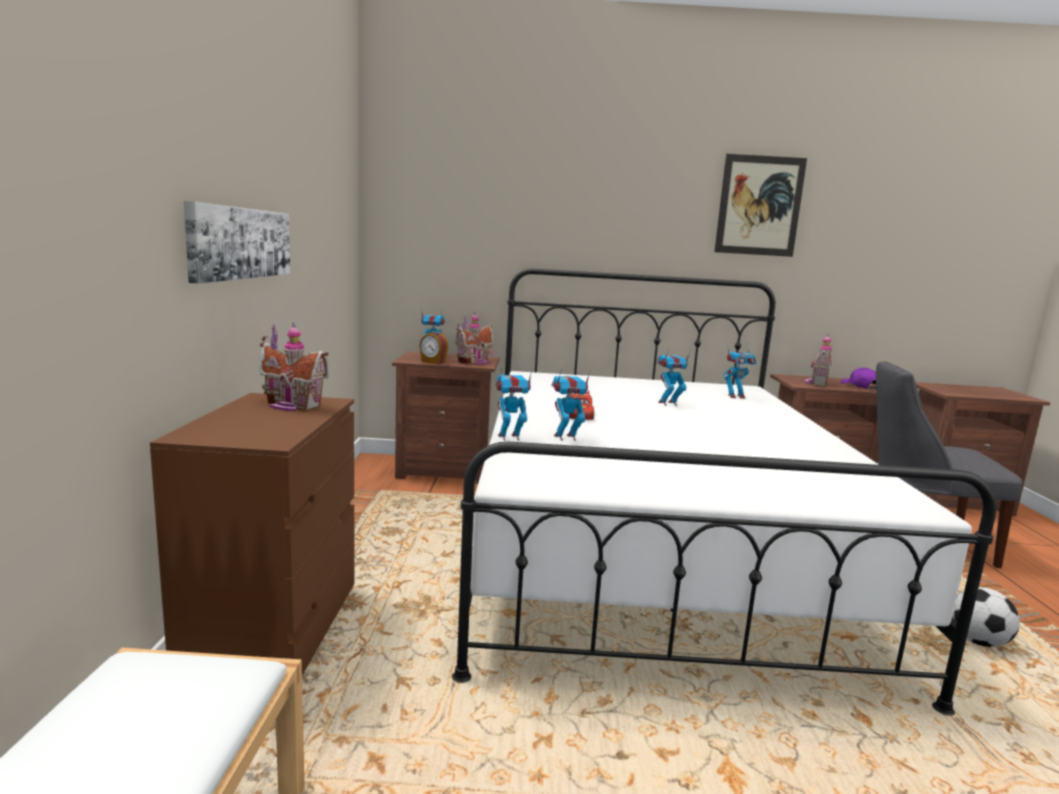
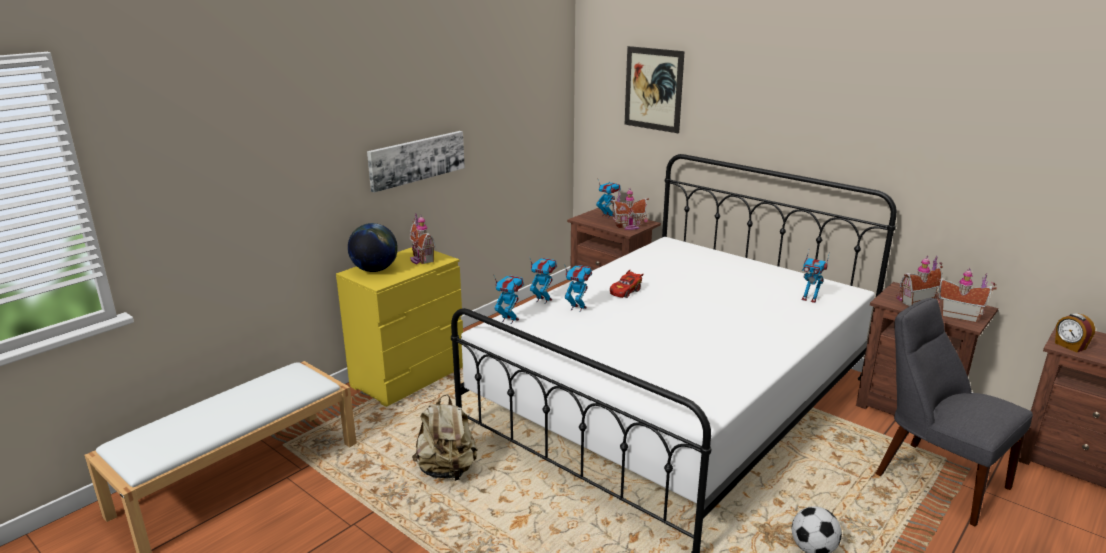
camera: 40 degrees right, 10 degrees up
(230, 427) = (375, 270): none -> globe
(274, 629) = (409, 377): brown dresser -> yellow dresser
(433, 362) = (596, 223): alarm clock -> alarm clock (1069, 346)
(527, 752) = (447, 470): none -> beige backpack
(668, 403) = (723, 294): toy robot -> toy robot (509, 320)
(759, 206) = (892, 113): picture -> picture (653, 89)
(860, 386) = (958, 315): purple cap -> toy house

